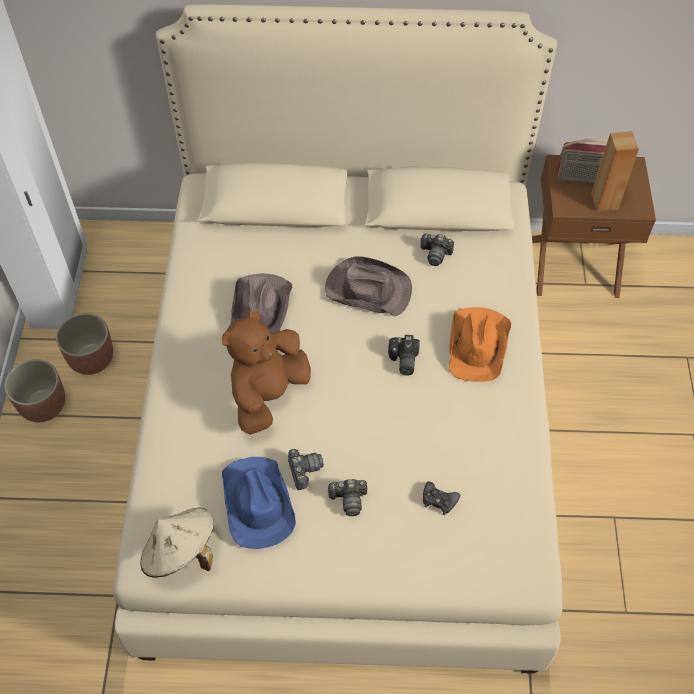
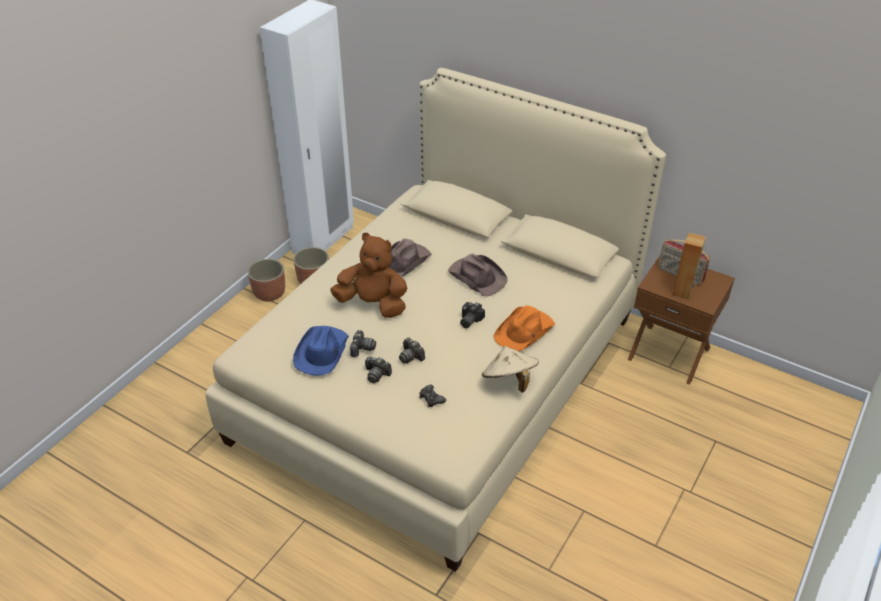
camera: 30 degrees right, 15 degrees down
(181, 553) = (261, 357): beige hat -> beige hat (509, 381)
(268, 394) = (373, 304): brown plush toy -> brown plush toy turned 45 degrees clockwise
(435, 254) = (536, 275): camera -> camera (411, 356)

